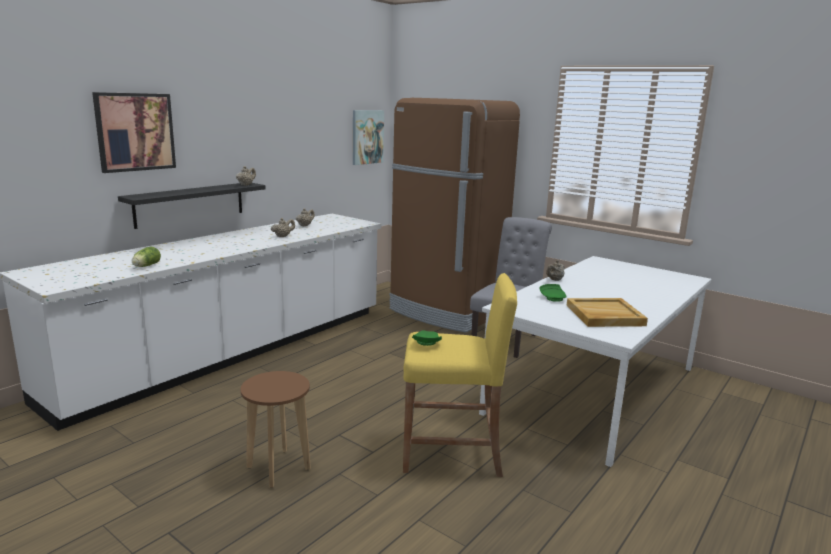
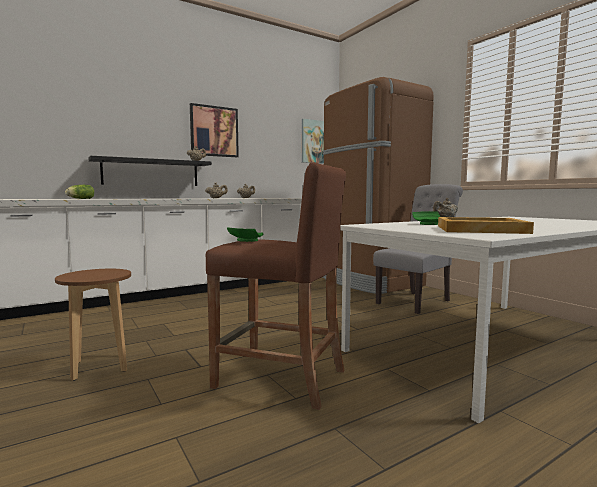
camera: 20 degrees right, 10 degrees down
(135, 132) = (106, 111): picture -> picture (214, 131)
(452, 453) = (280, 378): yellow stool -> brown stool

